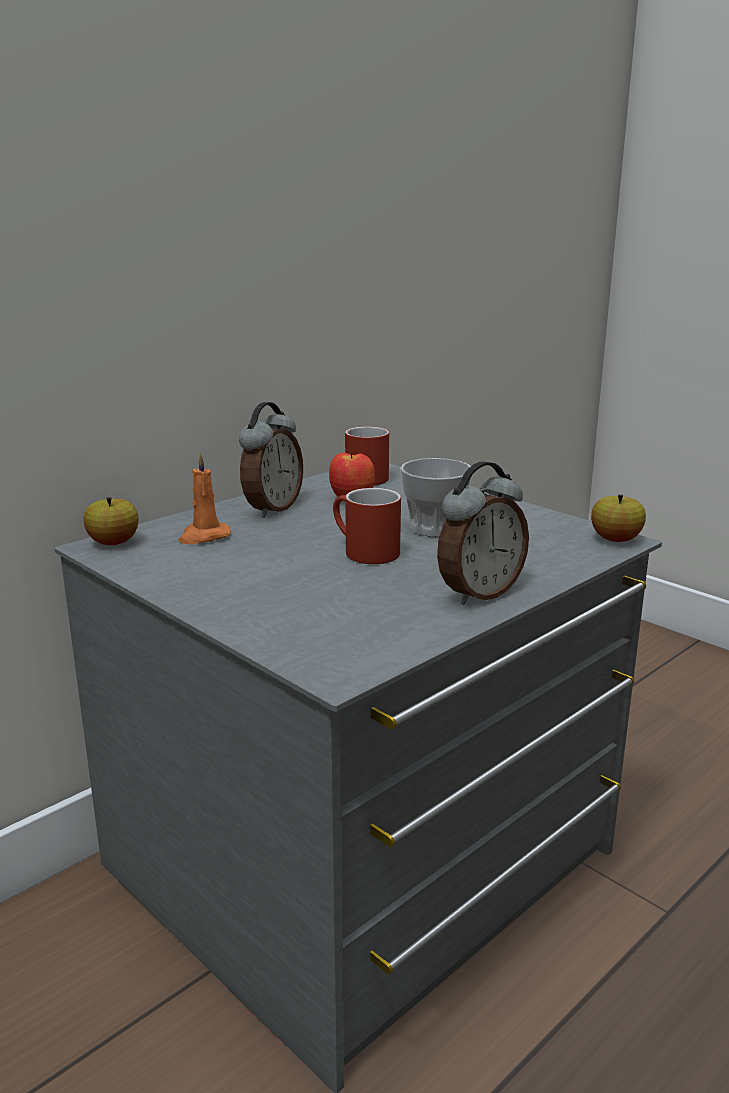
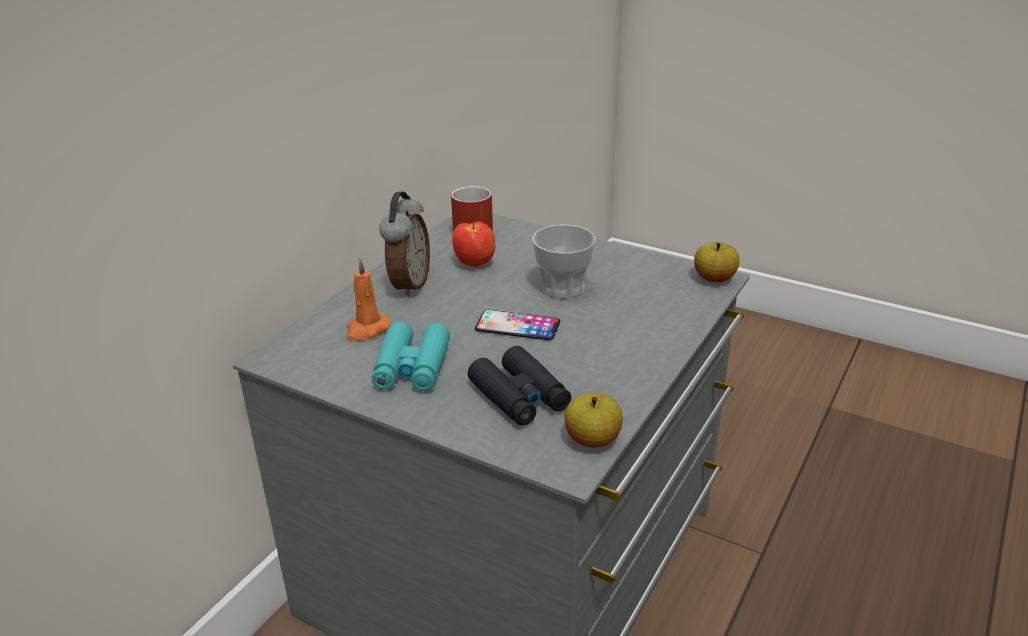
camera: 15 degrees left, 10 degrees up
(113, 543) = (287, 350): apple -> apple (592, 440)
(226, 570) = (412, 367): none -> turquoise binoculars
(323, 608) = (519, 396): none -> black binoculars
(362, 552) = (517, 326): red mug -> phone
(479, 593) = (637, 358): alarm clock -> none

